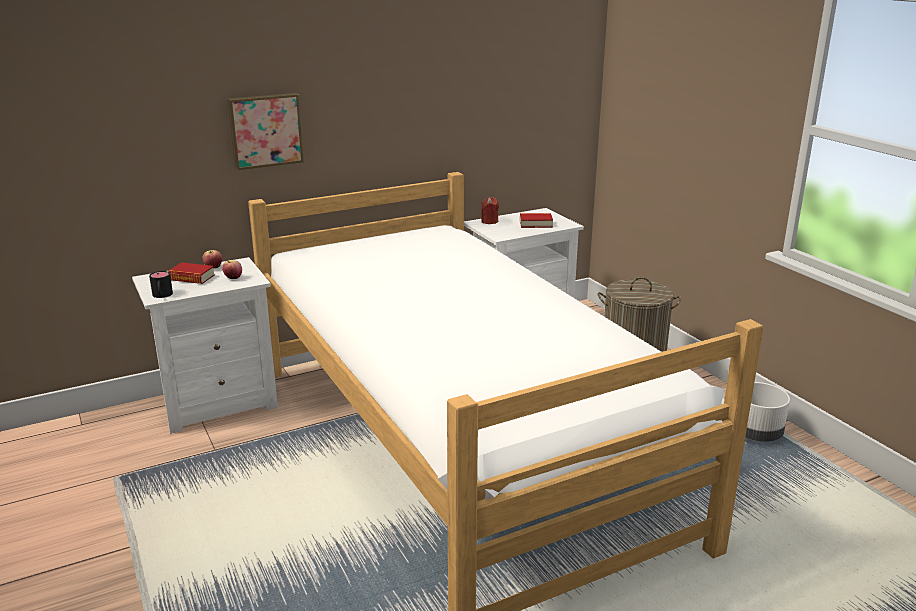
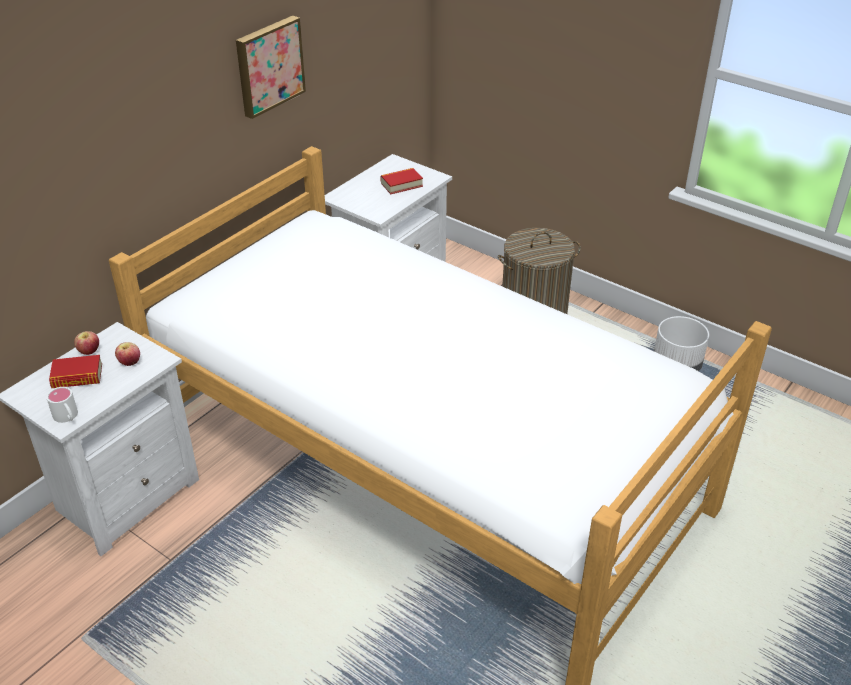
camera: 25 degrees left, 15 degrees up
(162, 296) = (67, 417): black mug -> white mug
(265, 130) = (112, 169): picture -> picture (268, 65)
(489, 221) = (349, 191): red candle -> none

